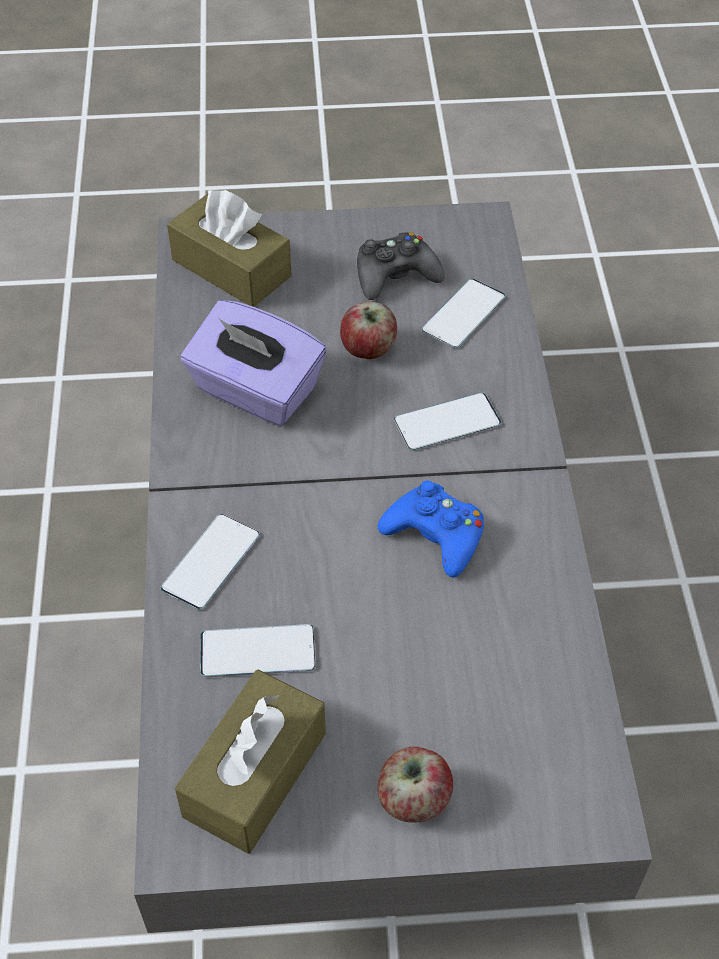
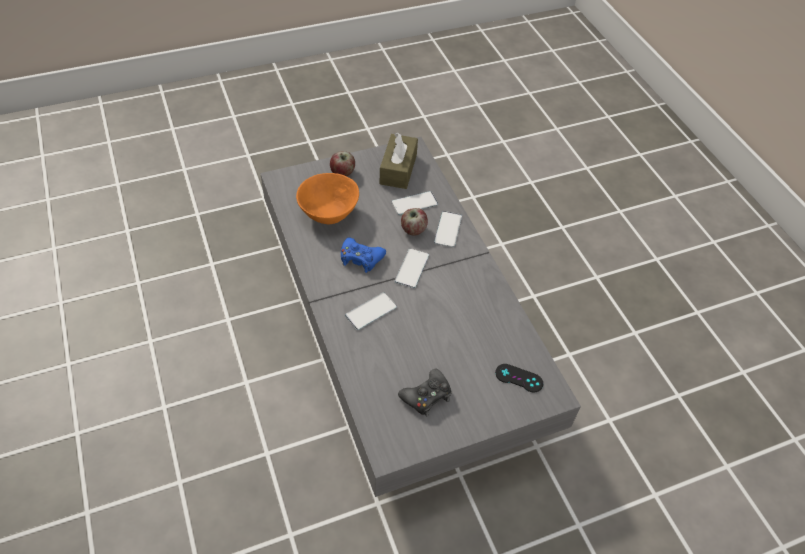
camera: 160 degrees right, 0 degrees up
(231, 268) = (519, 378): brown tissue box -> black game controller
(255, 391) = (468, 307): purple tissue box -> none
(368, 349) = (423, 343): apple -> apple (413, 230)
(463, 314) = (380, 378): phone -> phone (412, 268)
(484, 672) = (328, 213): none -> orange bowl

